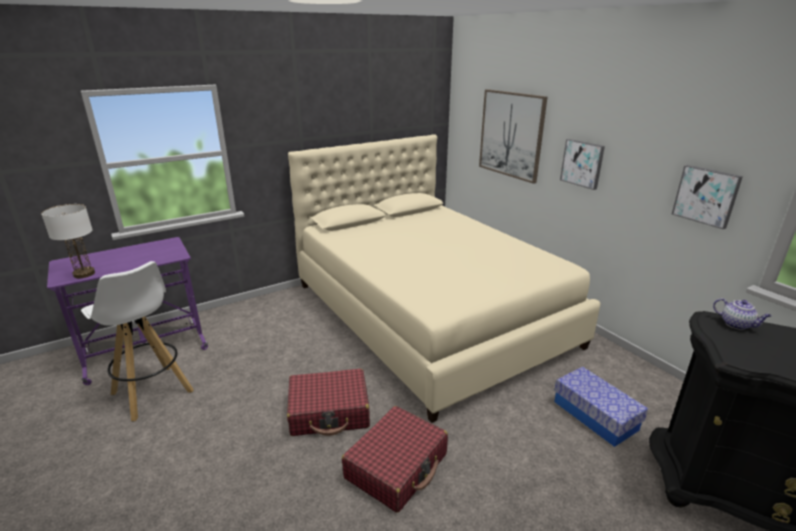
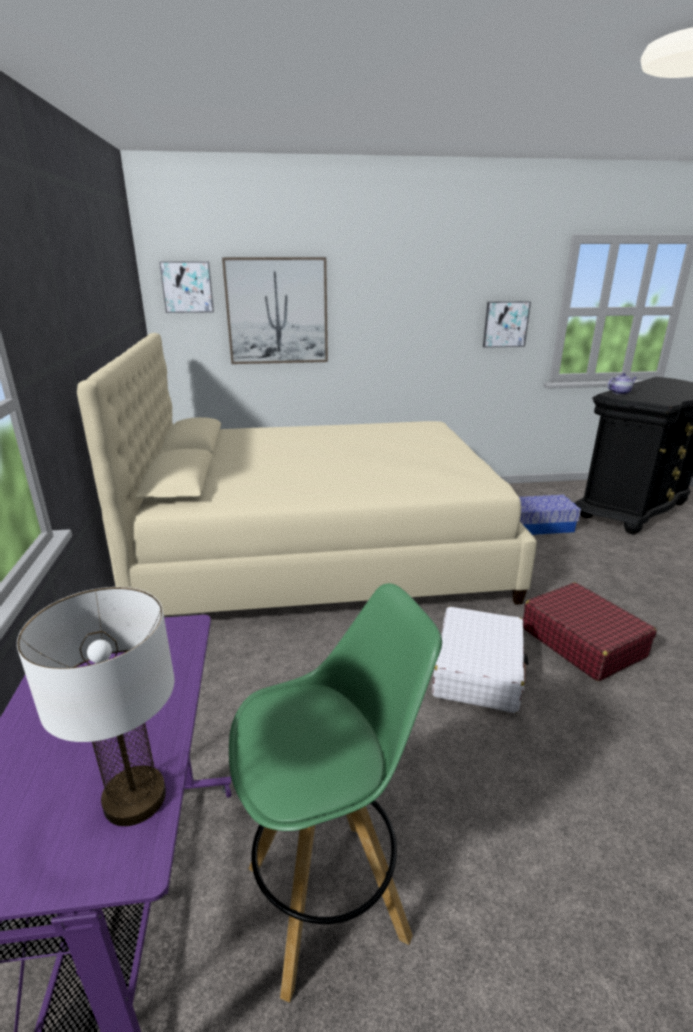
camera: 65 degrees left, 0 degrees up
(152, 393) = (330, 901): white stool -> green stool
(329, 412) = (478, 670): red suitcase -> white suitcase
(582, 163) = (384, 324): picture -> picture (187, 287)

